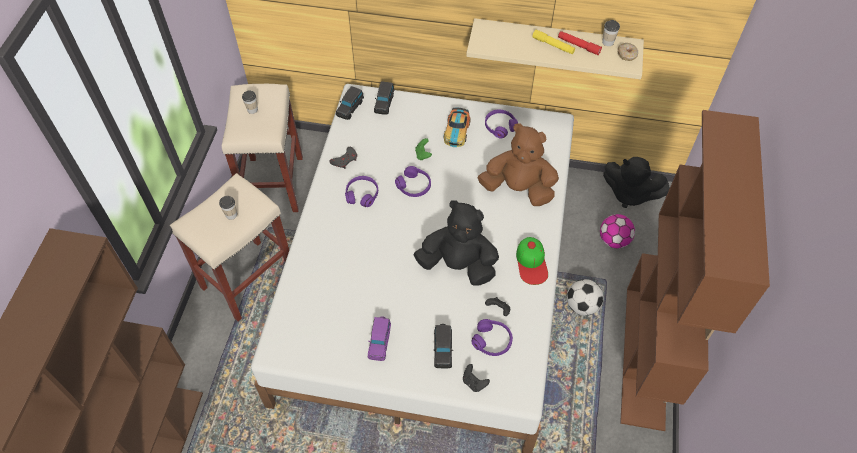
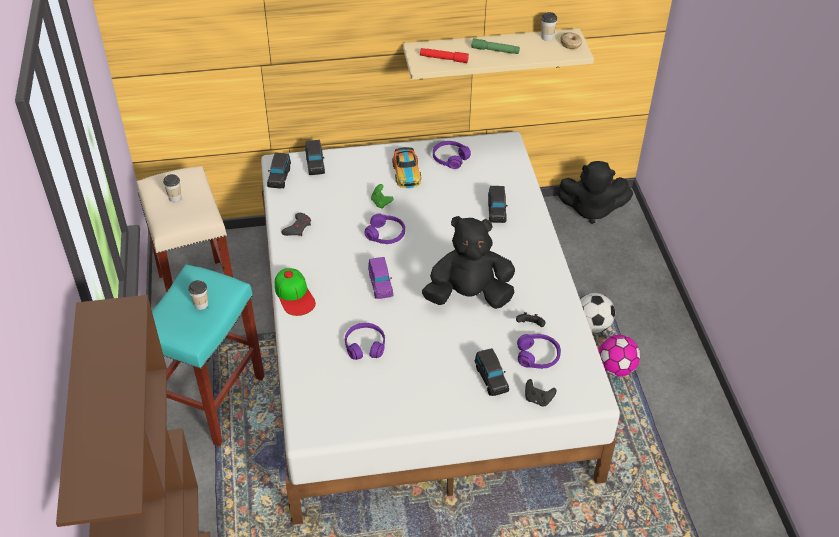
camera: 20 degrees left, 10 degrees down
(248, 278) = (212, 398): beige stool -> turquoise stool
(362, 194) = (333, 256): purple headphones -> purple headphones (365, 345)
(379, 342) = (420, 389): purple toy car -> purple toy car (380, 284)
(518, 189) = (496, 211): brown plush toy -> black toy car
(531, 263) = (543, 274): cap -> cap (294, 295)
(553, 45) = (495, 50): yellow flashlight -> green flashlight
(578, 46) = (520, 46): red flashlight -> red flashlight (444, 59)
(614, 240) = (596, 256): football -> football (616, 368)
(645, 357) = (677, 355): brown bookcase -> none

